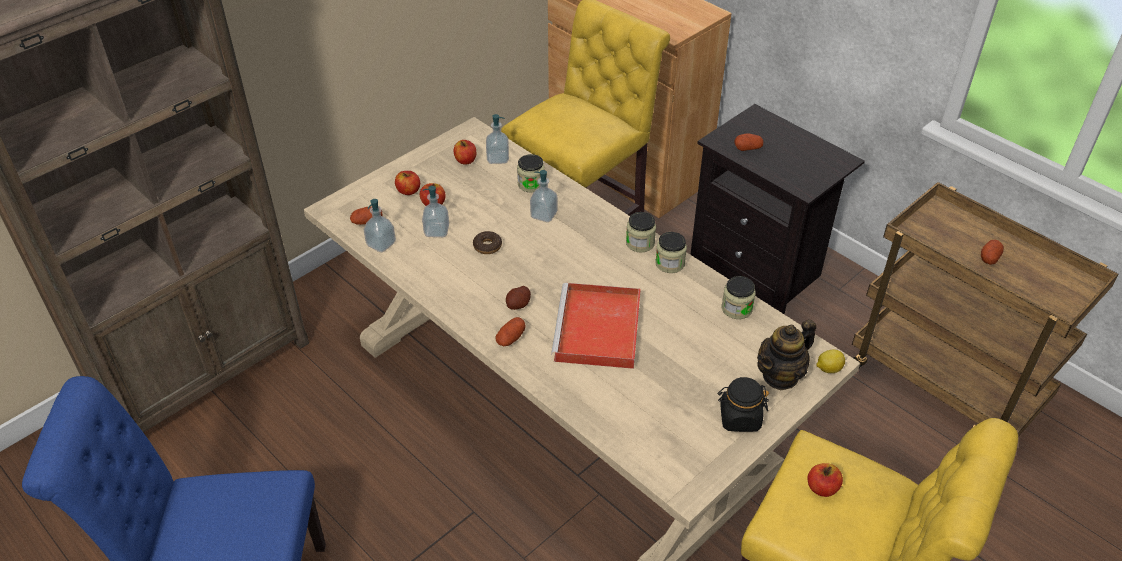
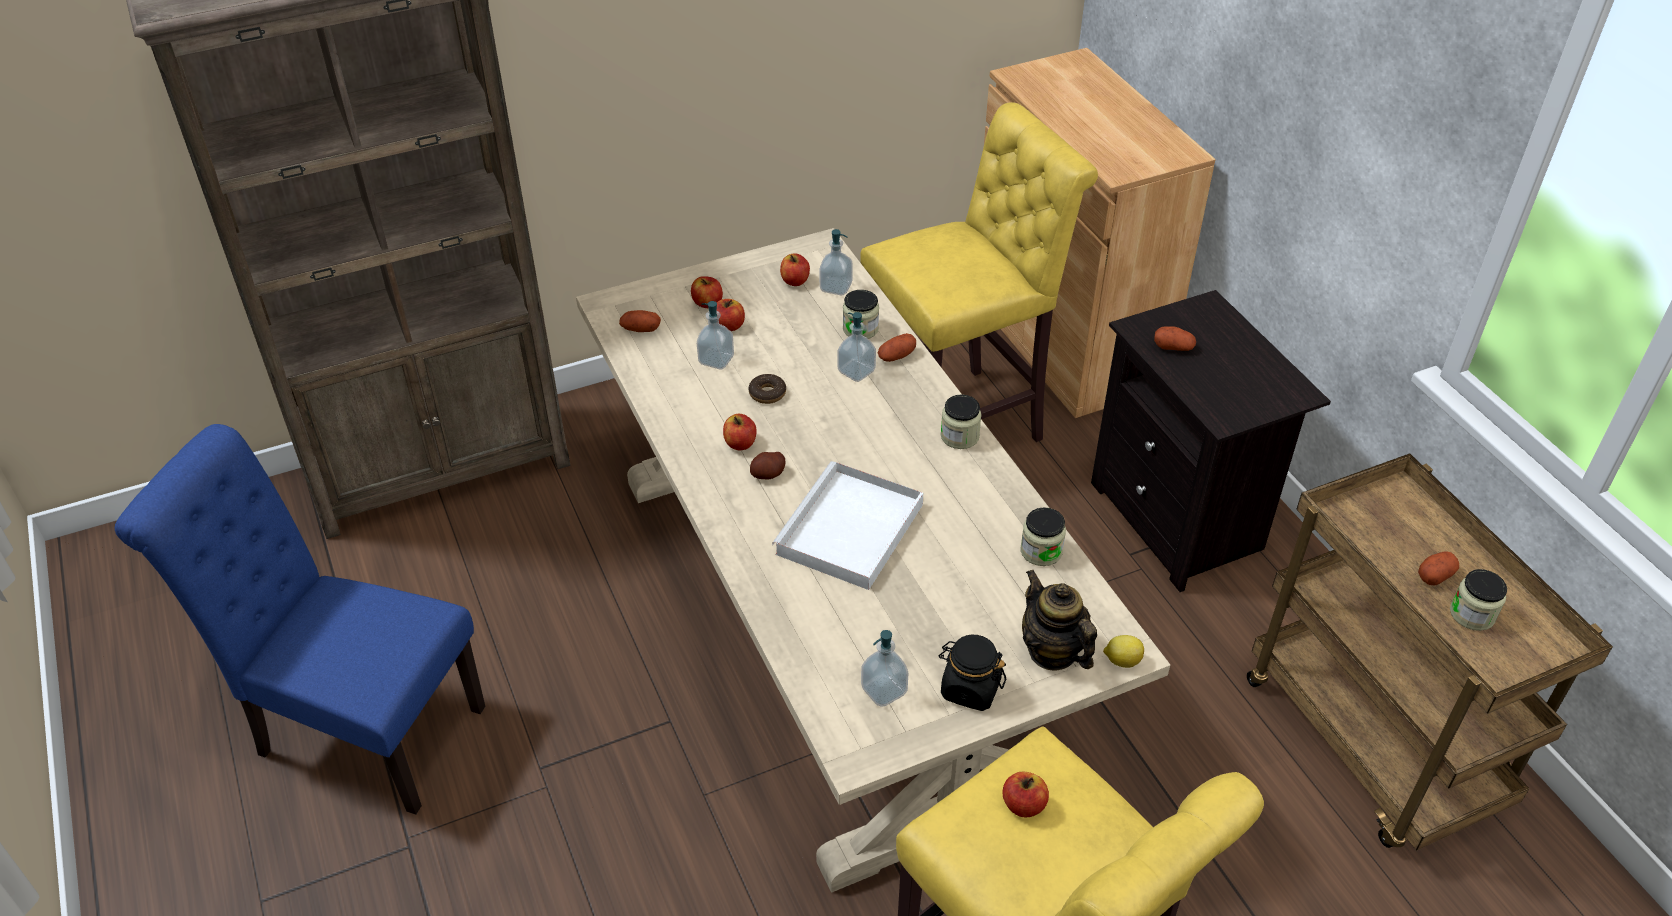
camera: 20 degrees right, 0 degrees up
(381, 244) = (643, 360): soap dispenser -> soap dispenser (884, 690)
(486, 287) = (740, 443): none -> apple
(510, 338) = (738, 513): potato -> potato (896, 356)
(598, 330) = (849, 531): red tray -> white tray
(670, 263) = (984, 471): jar -> jar (1472, 614)
(780, 376) = (1052, 651): teapot -> teapot turned 75 degrees clockwise

